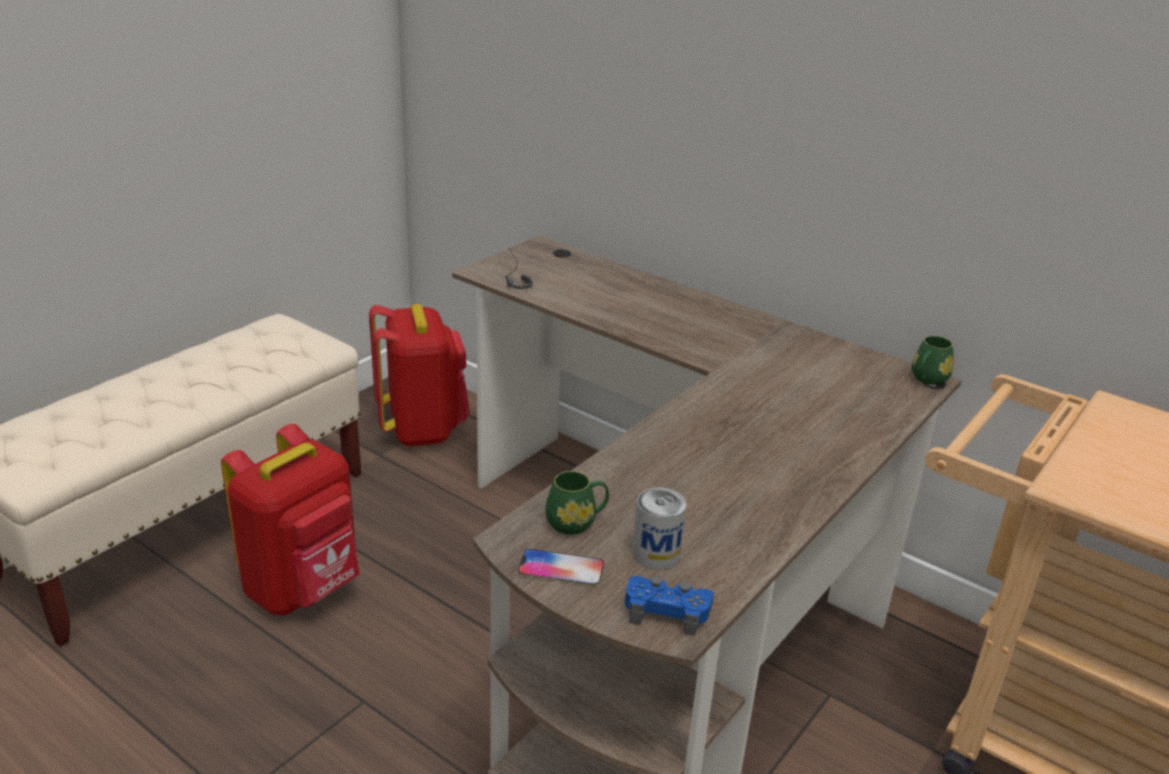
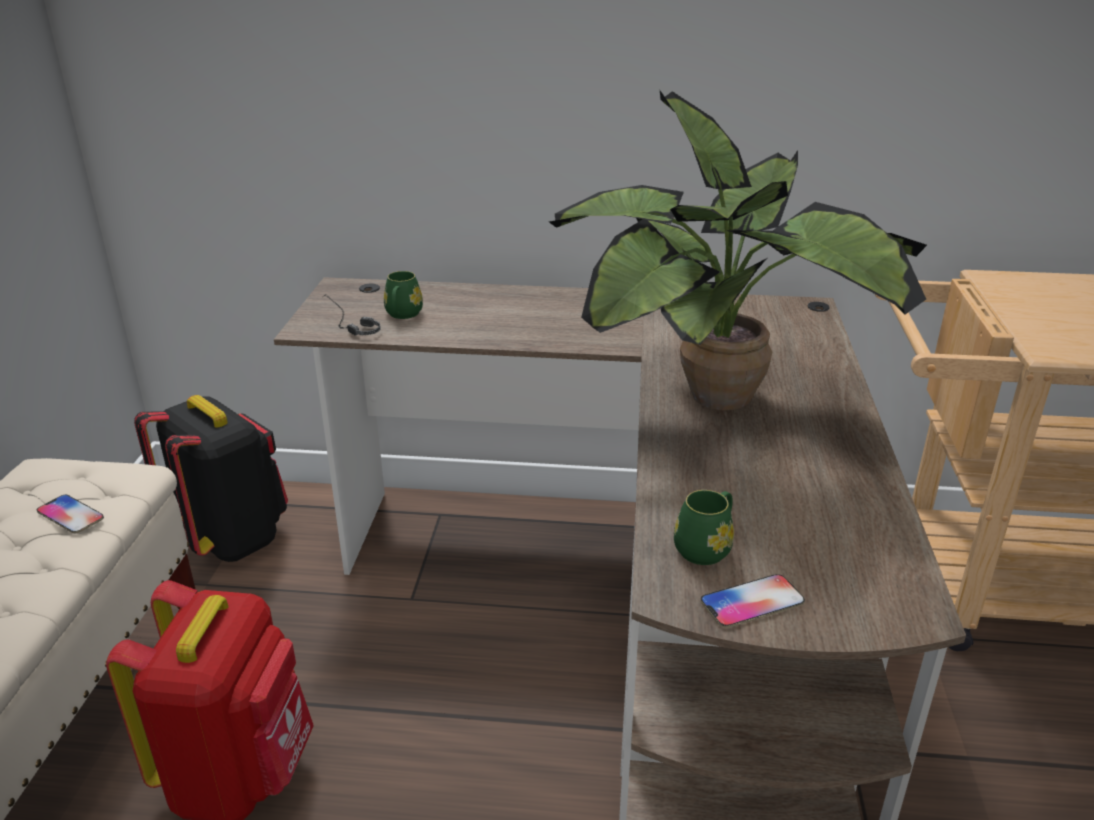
camera: 30 degrees left, 0 degrees up
(268, 358) = (70, 515): none -> phone
(422, 429) = (231, 538): red backpack -> black backpack
(656, 553) = (810, 546): can -> none
(667, 611) = (888, 597): blue game controller -> none
(730, 429) = (722, 402): none -> potted plant
(927, 379) = (812, 305): green mug -> green mug (402, 315)

